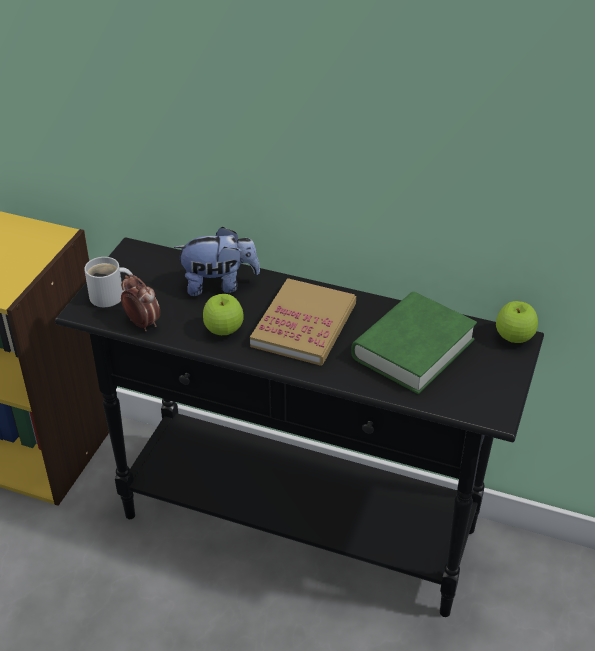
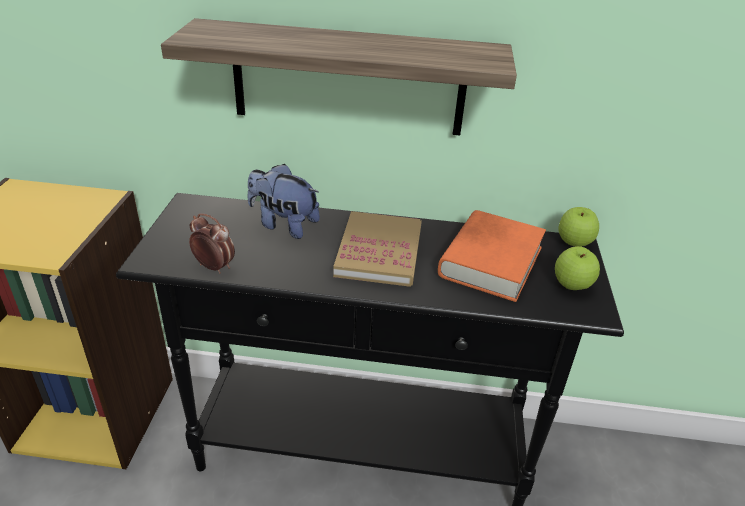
camera: 15 degrees left, 5 degrees down
(110, 297) = (173, 246): white mug -> none
(219, 285) = (283, 225): plush toy -> plush toy turned 135 degrees counterclockwise
(224, 330) = (301, 264): apple -> apple (572, 285)
(289, 149) = (348, 79): none -> shelf
(413, 349) = (490, 262): green book -> orange book

